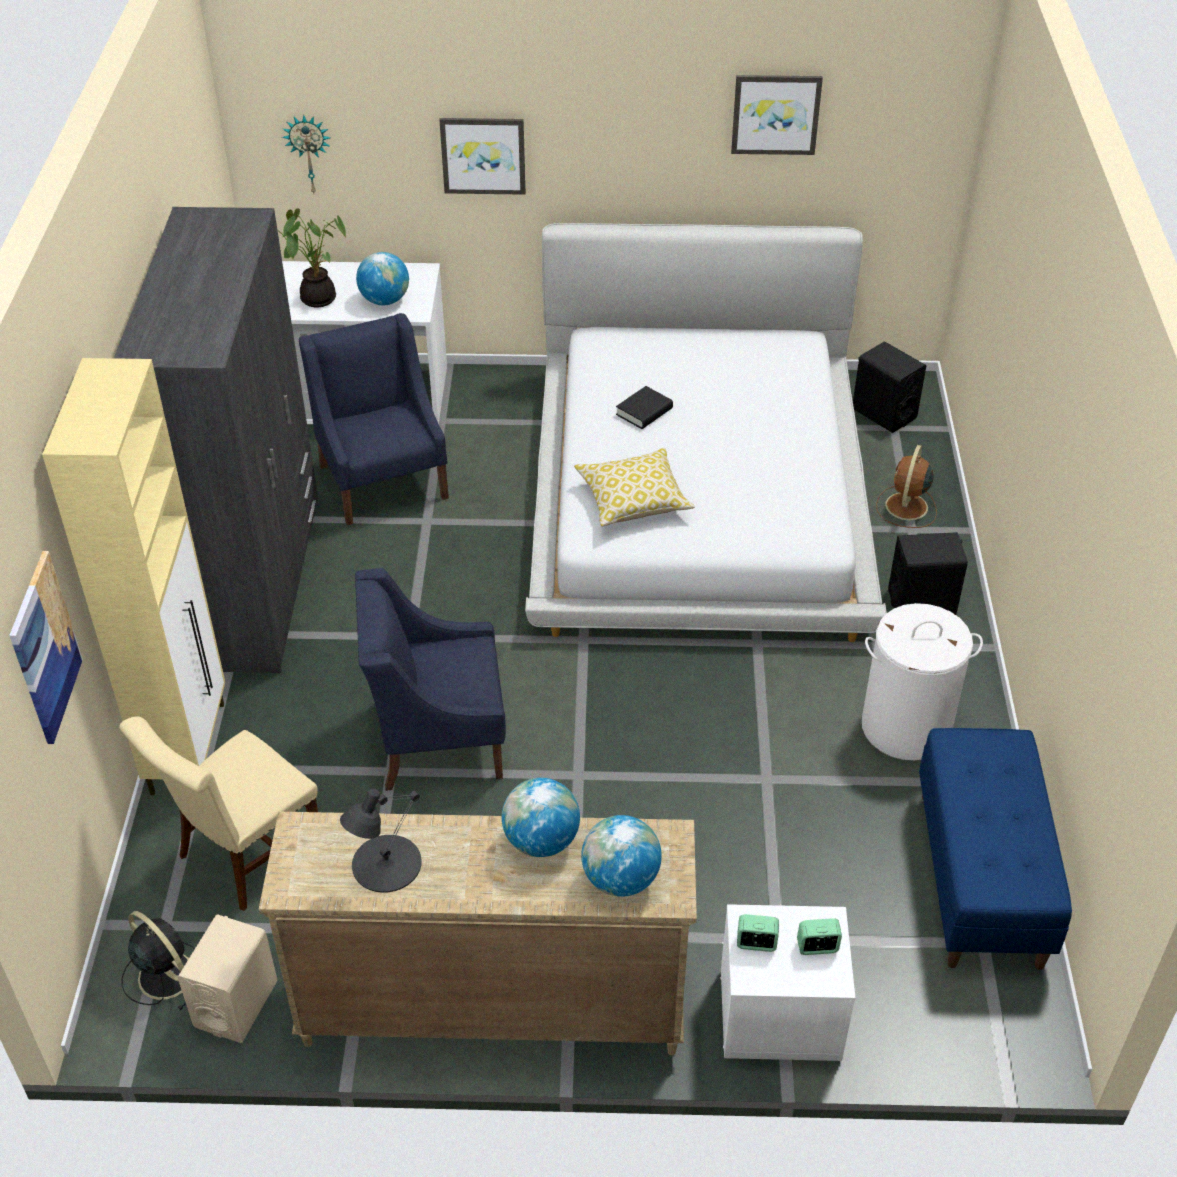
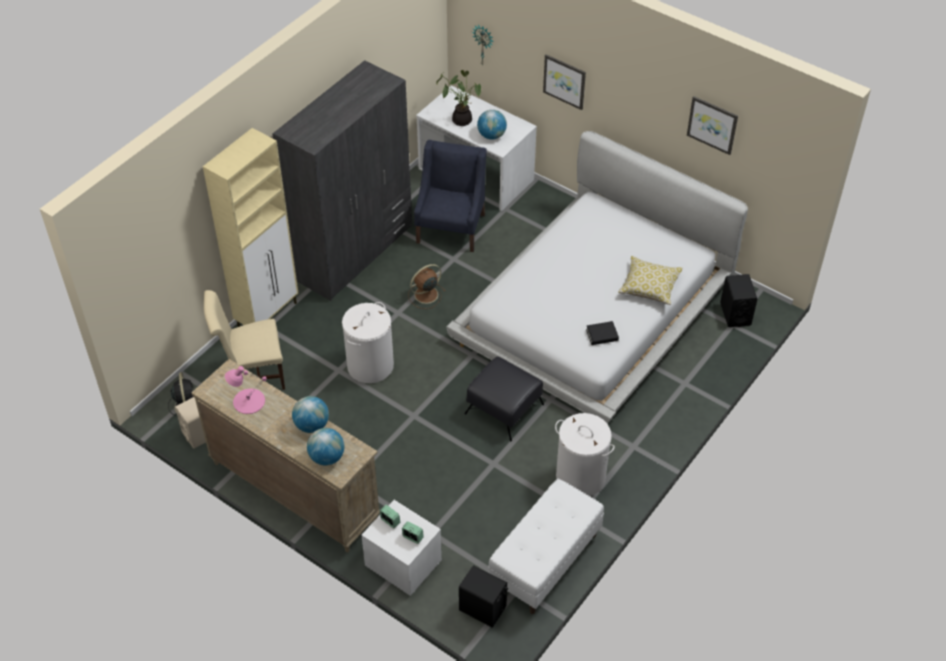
camera: 35 degrees right, 5 degrees up
(44, 648) = (177, 246): picture -> none
(385, 864) = (248, 401): black table lamp -> pink table lamp
(437, 736) = (370, 365): blue armchair -> white laundry basket
(633, 499) = (526, 297): pillow -> pillow (650, 286)
(644, 412) = (574, 254): black book -> black book (602, 335)
(706, 692) = (504, 409): none -> black ottoman
(906, 508) = (693, 370): brown fan -> brown fan (425, 295)
(922, 602) = (651, 422): black speaker -> black speaker (483, 608)
(981, 879) = (545, 562): blue bench -> white bench

